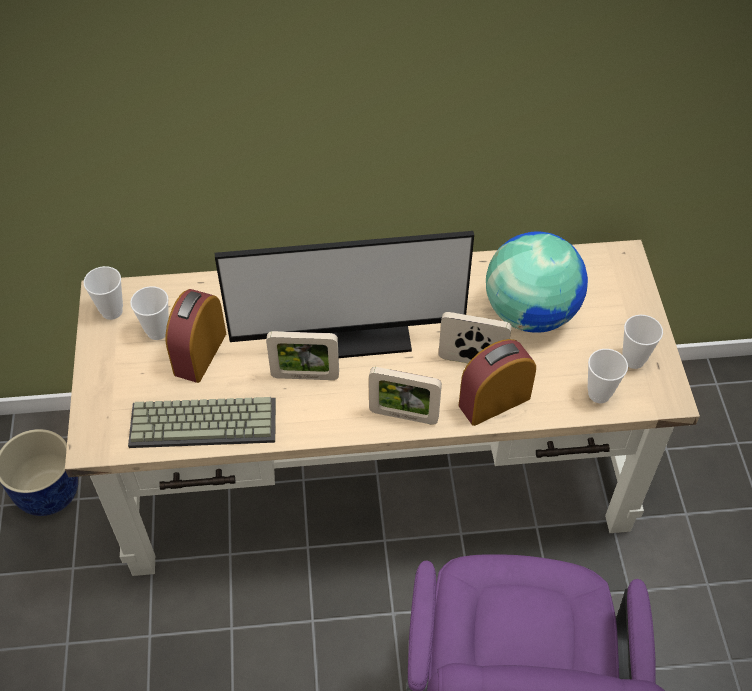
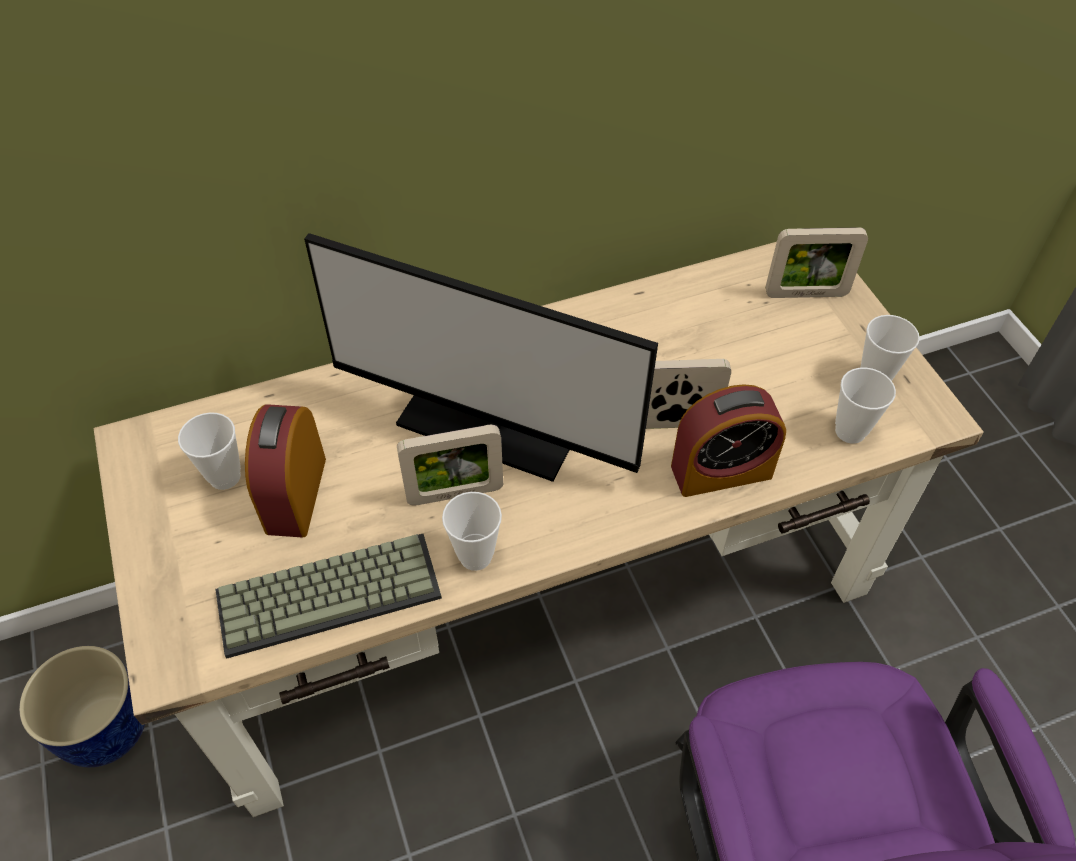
camera: 15 degrees left, 0 degrees up
(112, 311) = (150, 462): cup -> cup (475, 556)
(347, 331) = (493, 419): monitor -> monitor turned 45 degrees clockwise
(403, 415) = (608, 518): picture frame -> picture frame (806, 294)
(494, 401) = (721, 471): alarm clock -> alarm clock turned 150 degrees counterclockwise
(530, 313) = (724, 345): globe -> none

